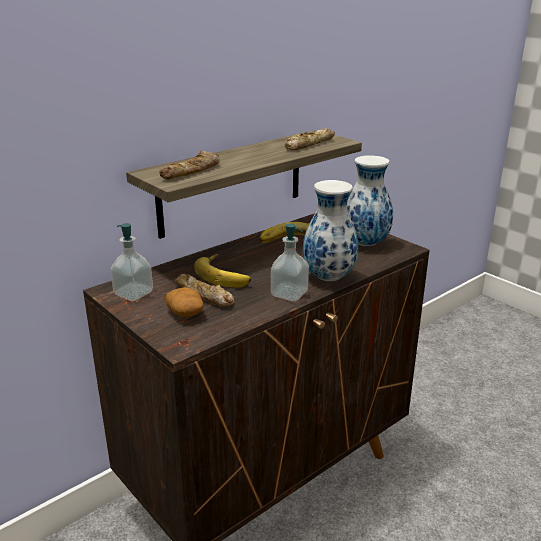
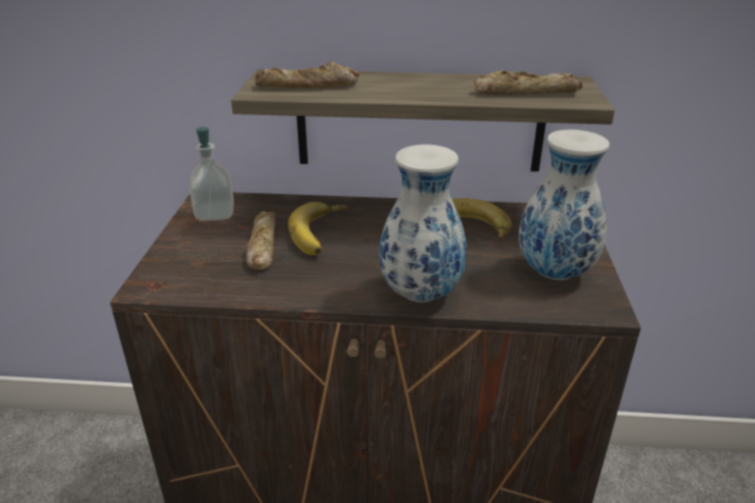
camera: 45 degrees right, 5 degrees up
(186, 313) = (213, 256): potato -> none
(289, 294) = (339, 290): soap dispenser -> none

